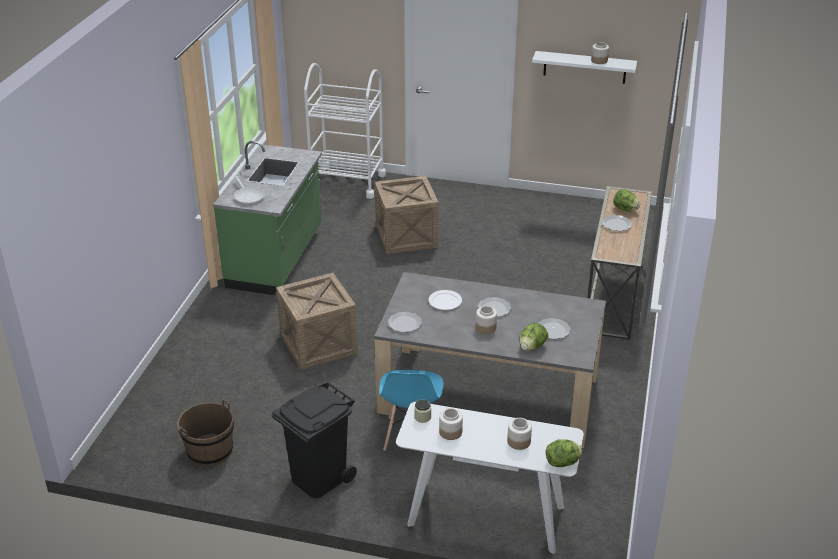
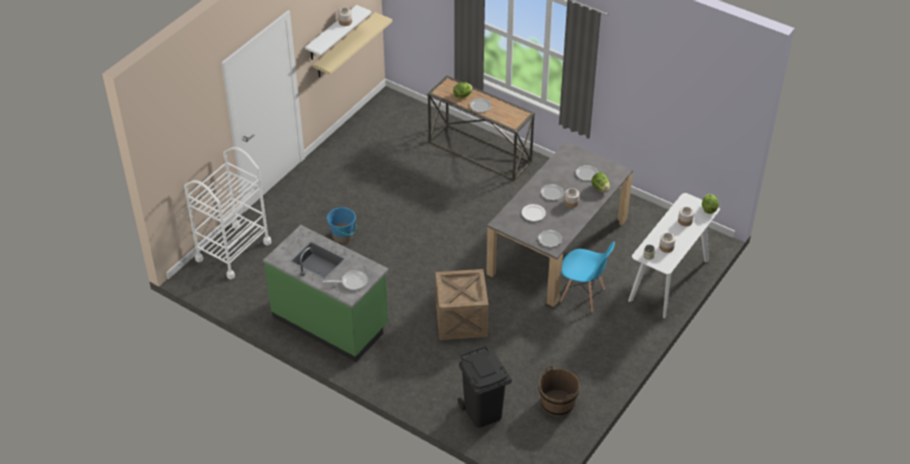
camera: 70 degrees left, 10 degrees up
(318, 477) = (606, 351): black trash can -> black trash can (482, 412)
(406, 236) = (343, 236): crate -> blue bucket
(605, 100) = (345, 45): none -> beige shelf

